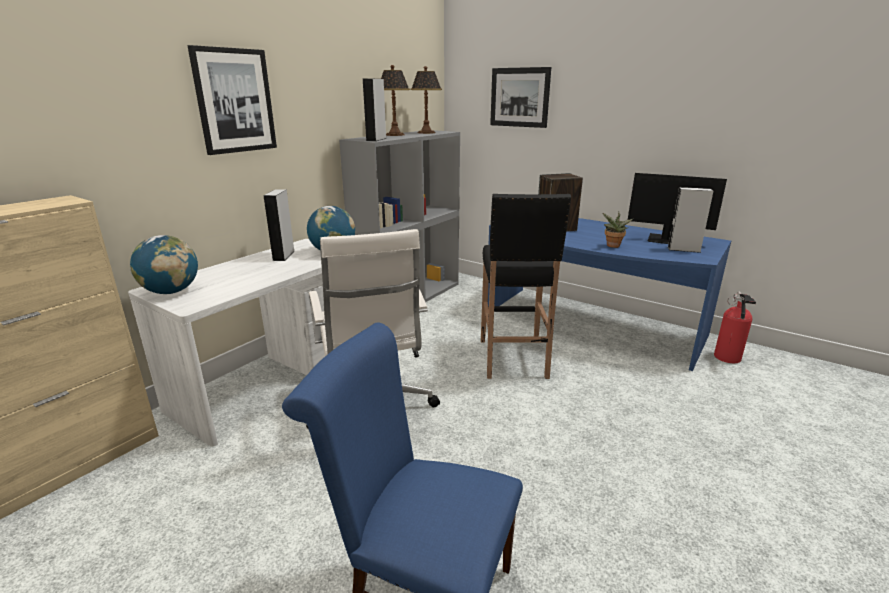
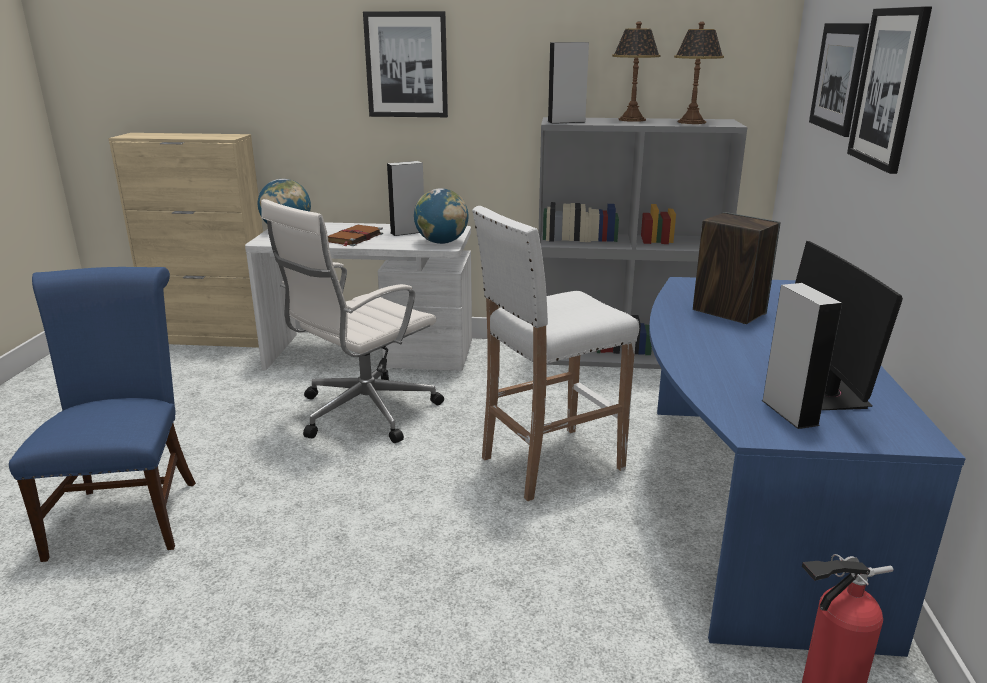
camera: 60 degrees right, 0 degrees up
(260, 273) = (354, 238): none -> brown book
(513, 359) = (549, 464): black stool -> white stool
(587, 98) = (888, 88): none -> picture
(612, 246) = (703, 357): potted plant -> none

